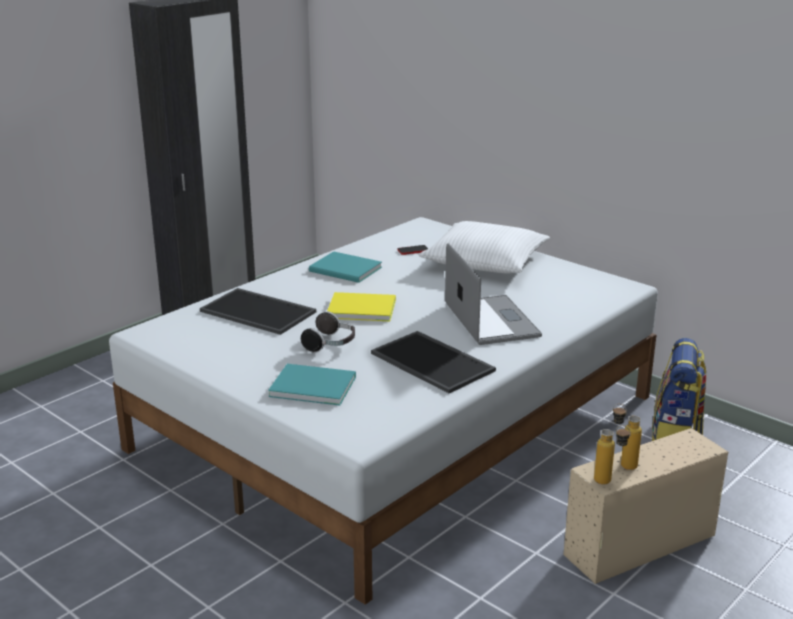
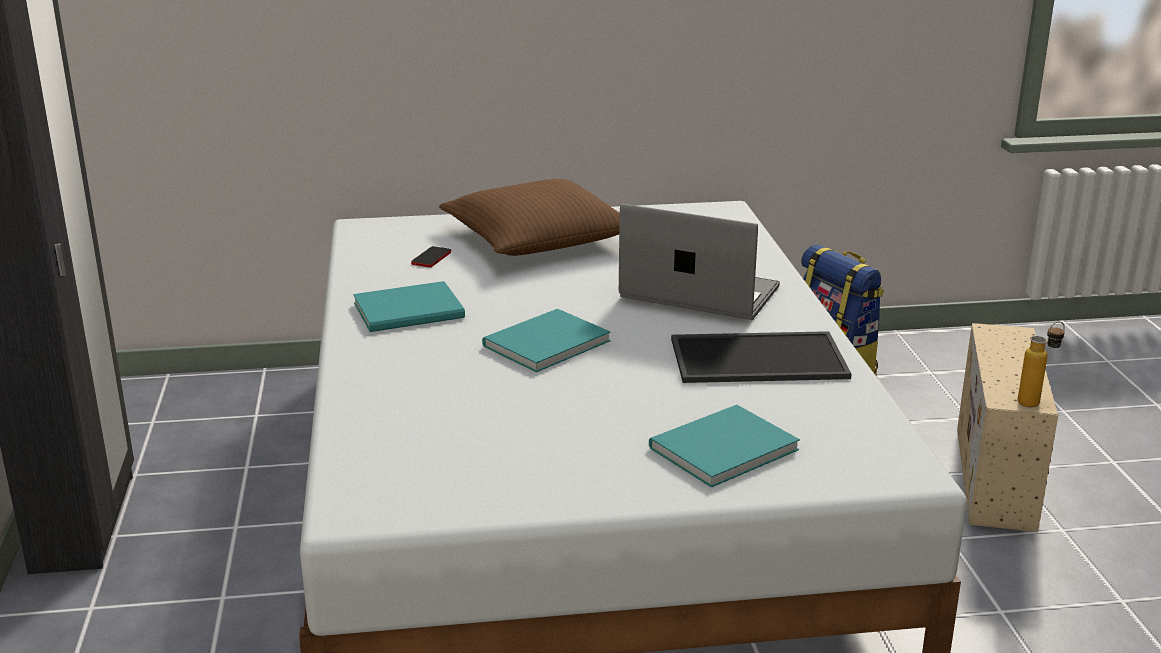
camera: 50 degrees left, 0 degrees up
(260, 311) = (436, 405): tray -> none
(331, 345) = (619, 396): headphones -> none
(360, 308) = (542, 343): yellow book -> turquoise book
(484, 261) = (538, 238): white pillow -> brown pillow
(622, 464) = (1006, 381): bottle -> none

